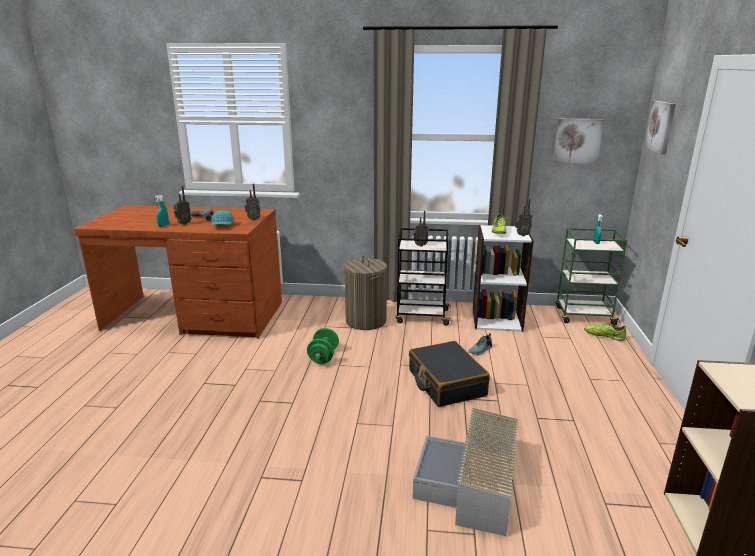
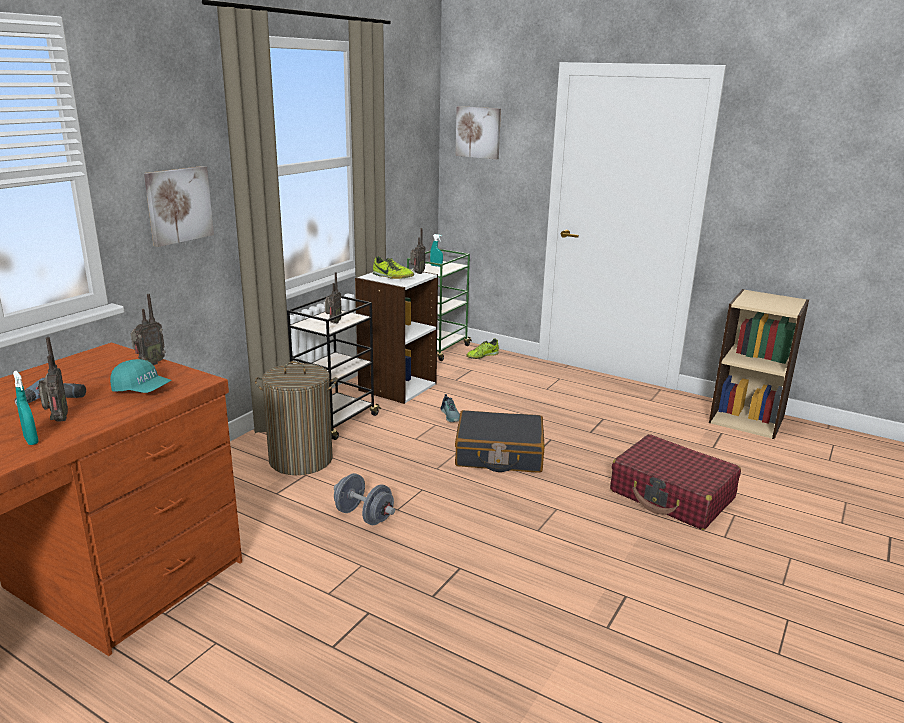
camera: 65 degrees left, 0 degrees up
(323, 357) = (364, 516): green dumbbell -> grey dumbbell
(471, 485) = (672, 495): grey storage box -> red suitcase
(577, 140) = (401, 156): picture -> picture (178, 205)

